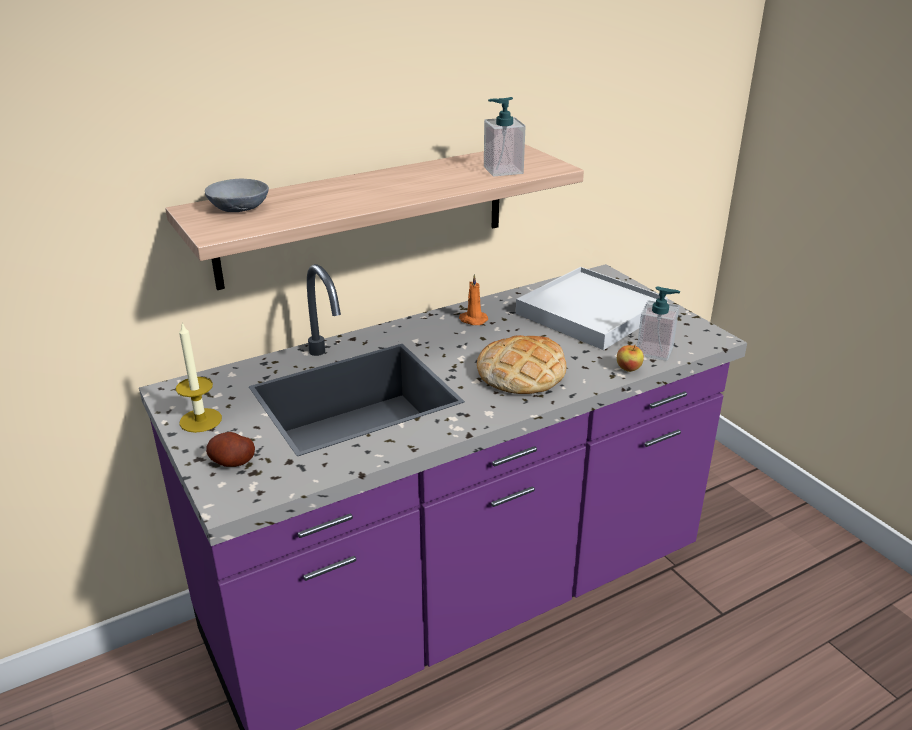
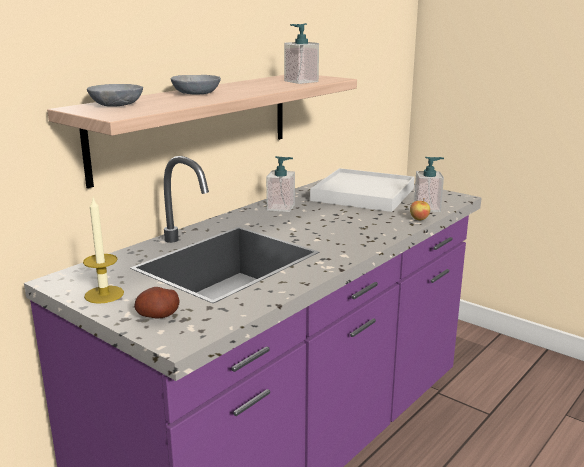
camera: 20 degrees left, 10 degrees down
(348, 190) = (196, 93): none -> grey bowl
(472, 320) = (281, 207): orange candle -> soap dispenser
(521, 373) = (346, 231): bread -> none

